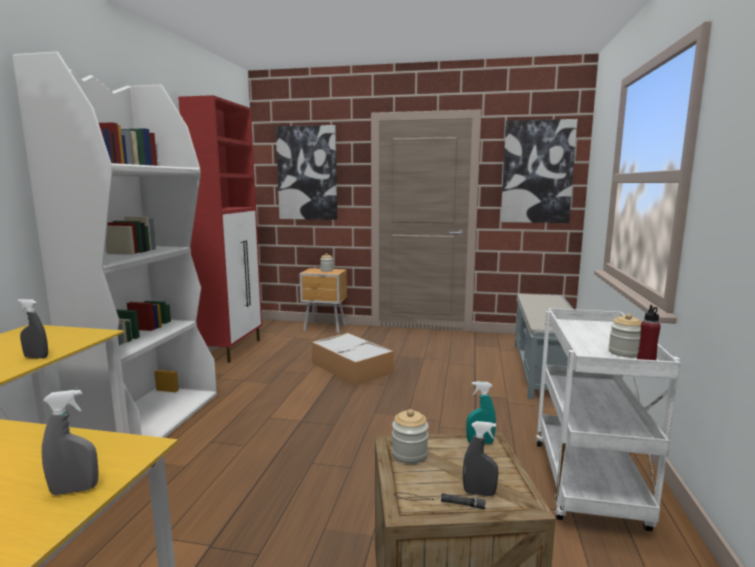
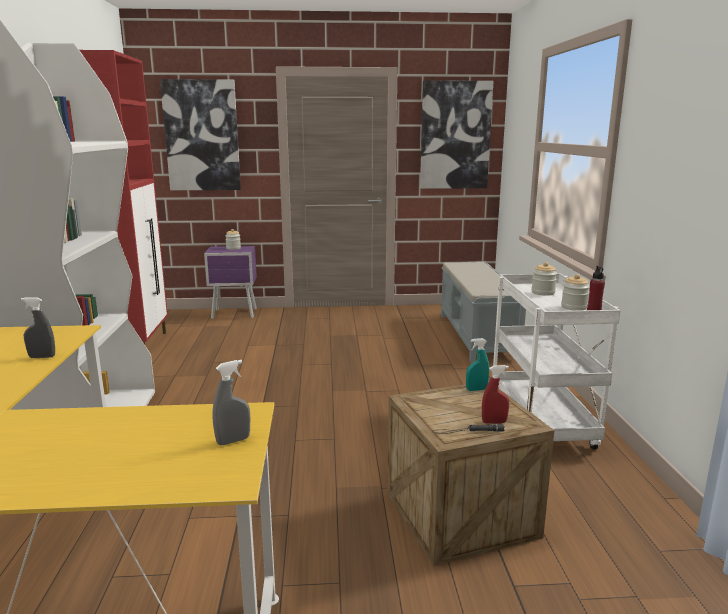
camera: 15 degrees left, 5 degrees up
(325, 328) = (235, 314): brown nightstand -> purple nightstand
(352, 368) = (288, 352): storage box -> none
(409, 454) = (426, 404): jar -> jar (543, 292)
(479, 493) = (494, 422): grey spray bottle -> red spray bottle

